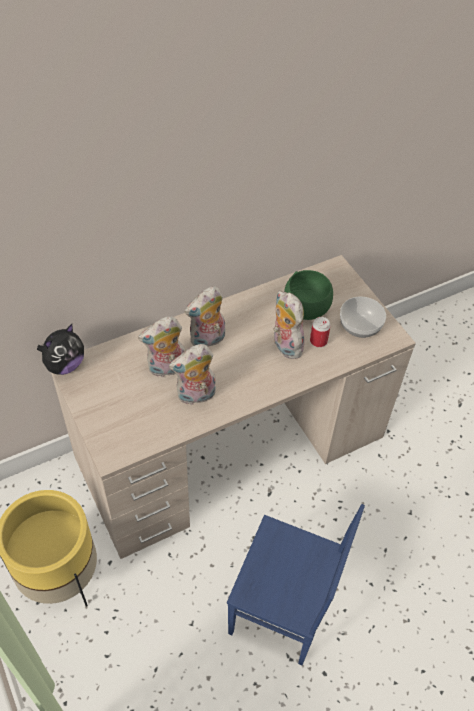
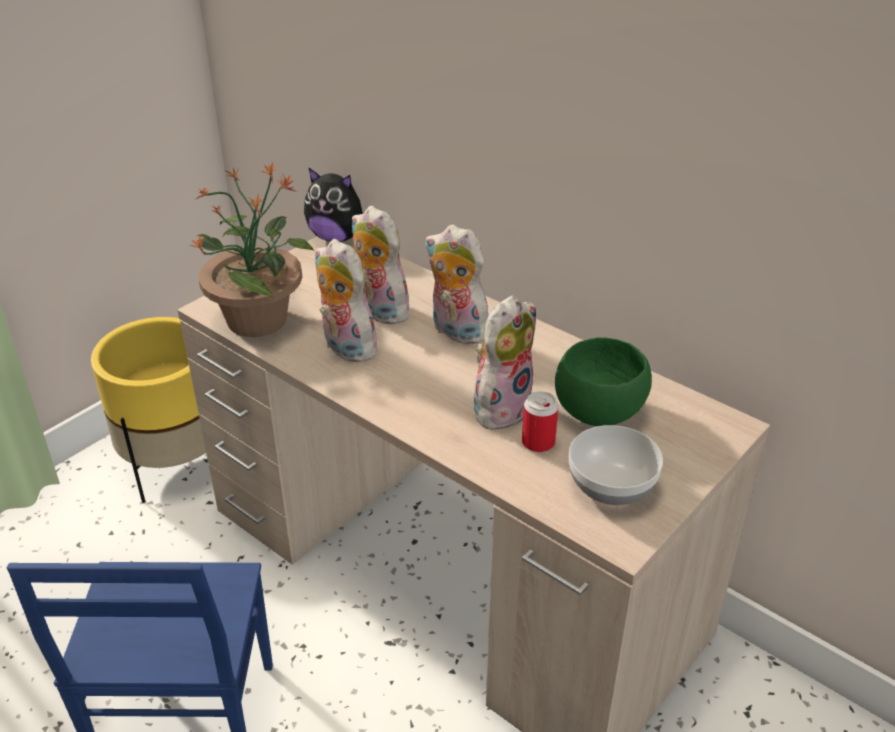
camera: 70 degrees right, 15 degrees down
(140, 432) = (258, 319): none -> potted plant

